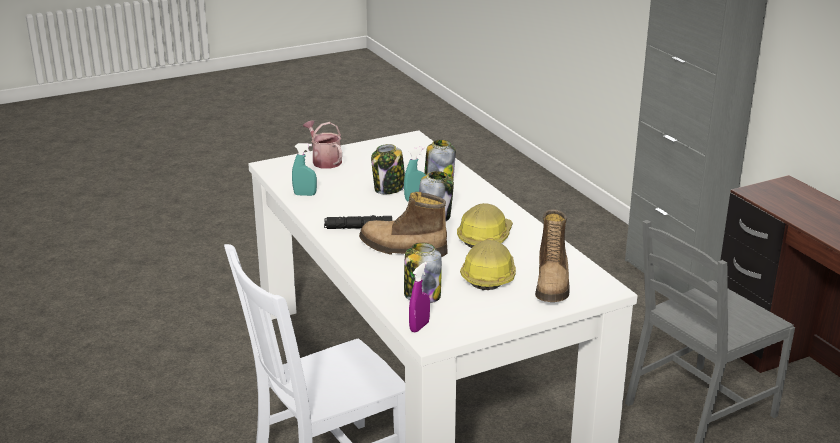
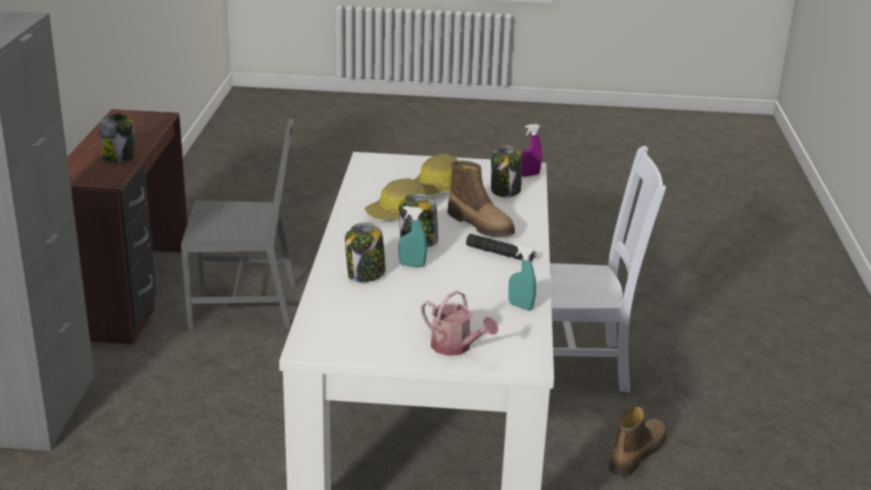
camera: 150 degrees left, 0 degrees up
(324, 161) = (455, 347): watering can -> watering can turned 45 degrees counterclockwise
(389, 188) = (423, 285): jar -> jar (119, 157)
(552, 284) = (400, 171): boot -> boot (635, 453)

